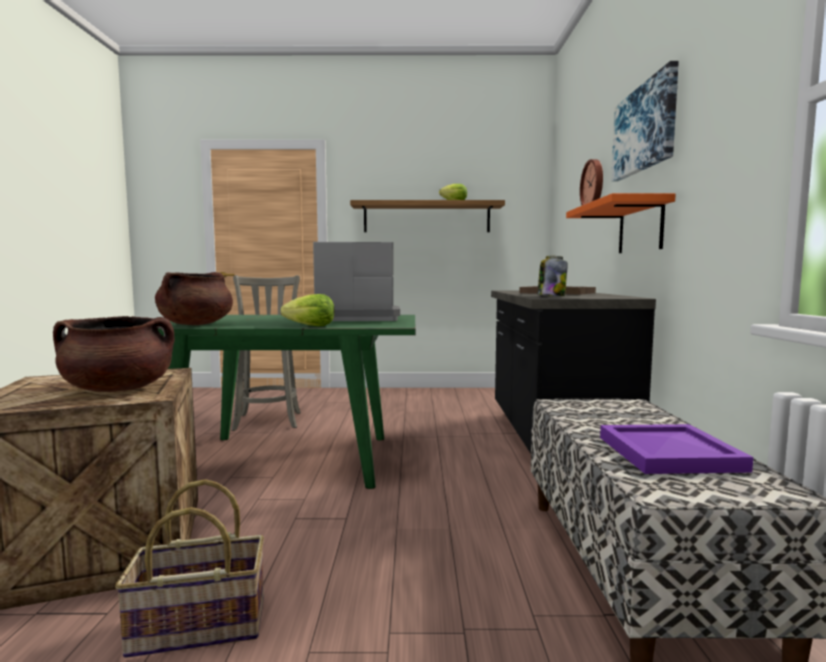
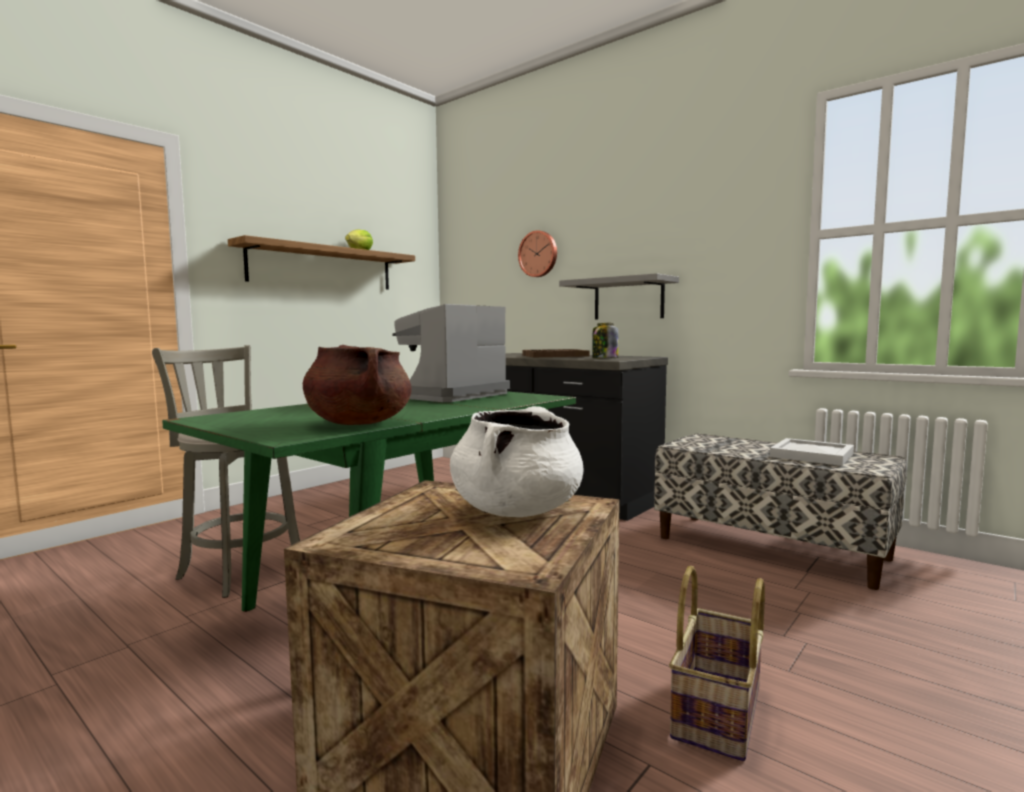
camera: 50 degrees left, 0 degrees up
(119, 389) = (517, 511): brown cooking pot -> white cooking pot
(311, 326) = (493, 406): lettuce -> none
(640, 227) = (628, 299): orange shelf -> grey shelf
(645, 129) = (628, 219): picture -> none
(668, 454) = (812, 455): purple tray -> white tray

